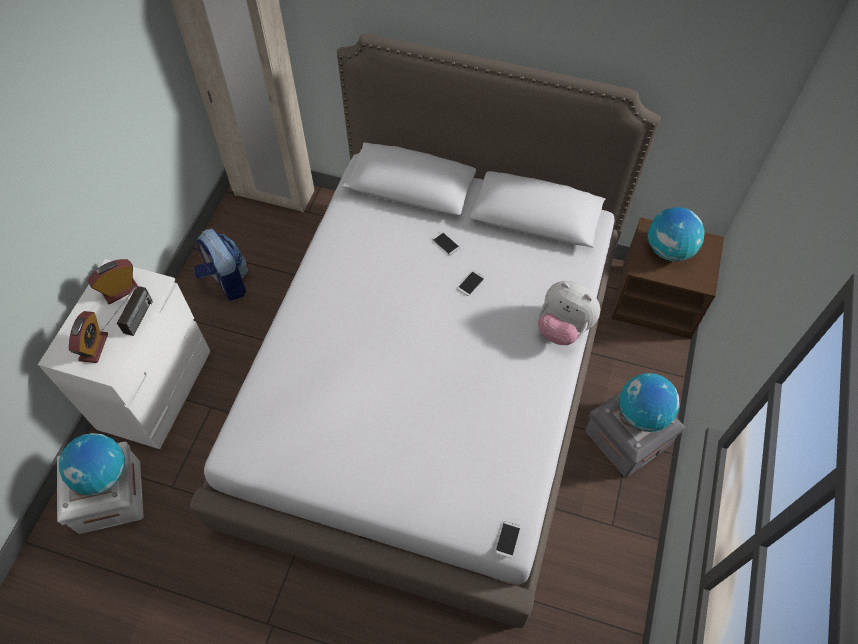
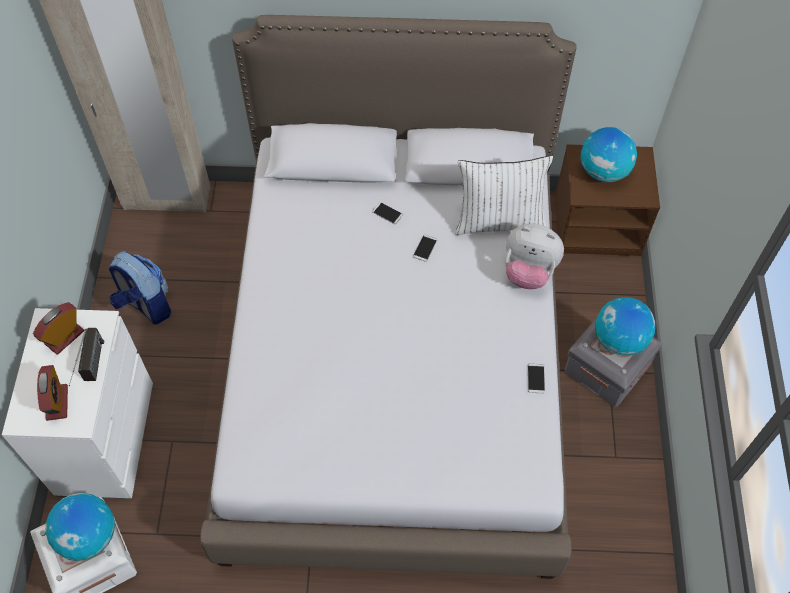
camera: 15 degrees left, 0 degrees up
(507, 539) = (536, 488): phone -> phone (536, 378)
(548, 273) = (499, 221): none -> white pillow

